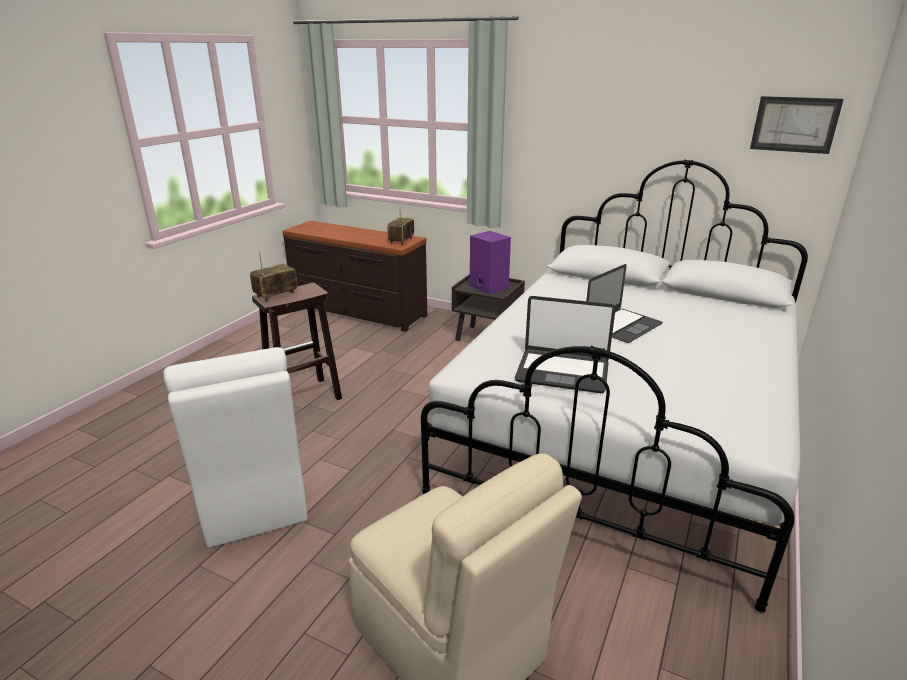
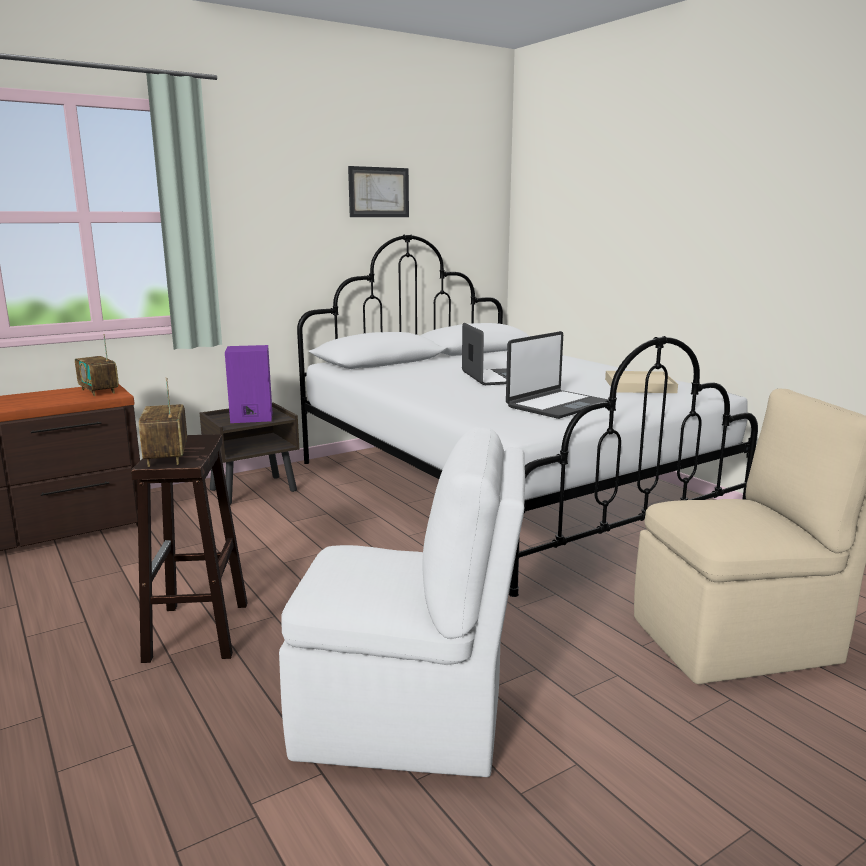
camera: 60 degrees left, 10 degrees down
(709, 396) = (639, 386): none -> beige tray
(794, 124) = (470, 198): picture -> picture (378, 192)

